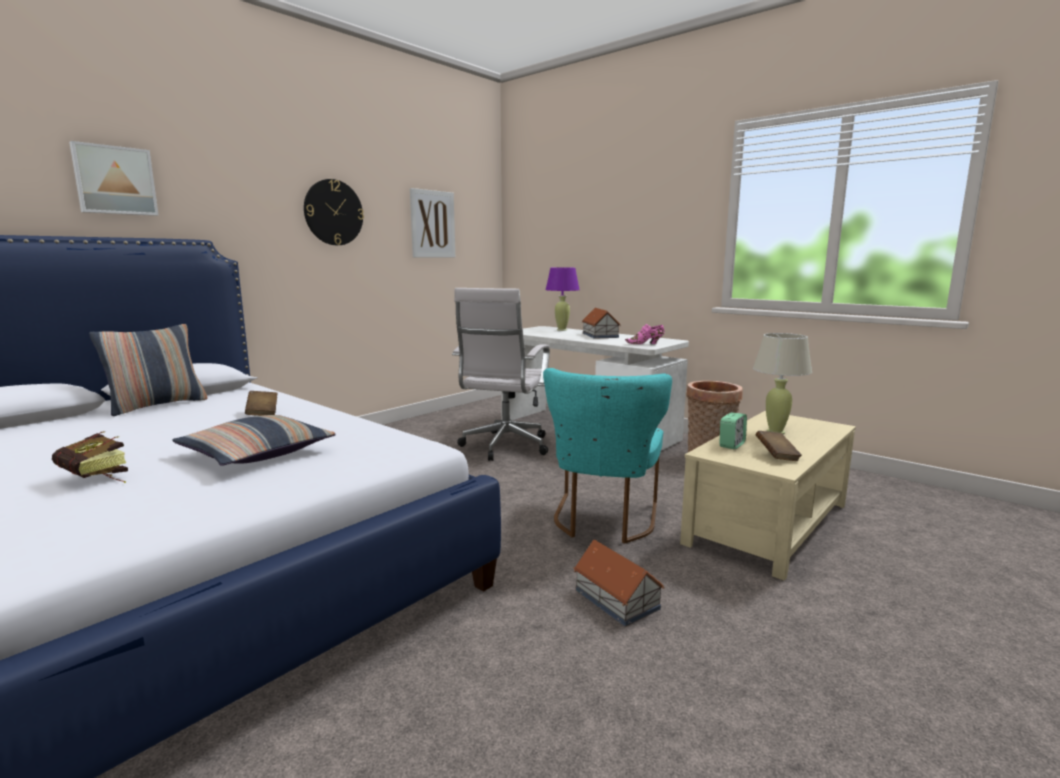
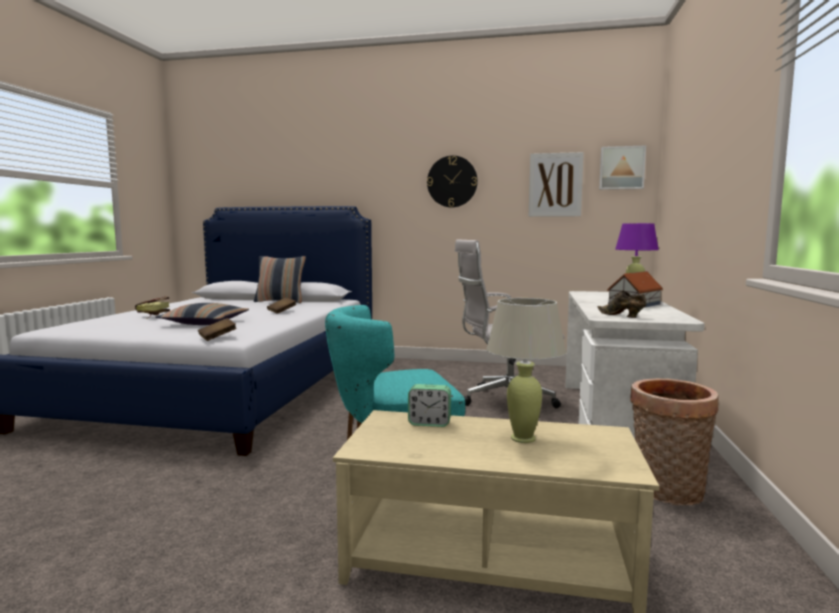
camera: 60 degrees right, 5 degrees down
(114, 180) = (315, 174): picture -> picture (621, 168)
(617, 599) = (249, 501): toy house -> none
(646, 343) = (622, 316): pink shoe -> brown shoe
(776, 456) = (414, 444): brown book -> brown book (217, 337)

